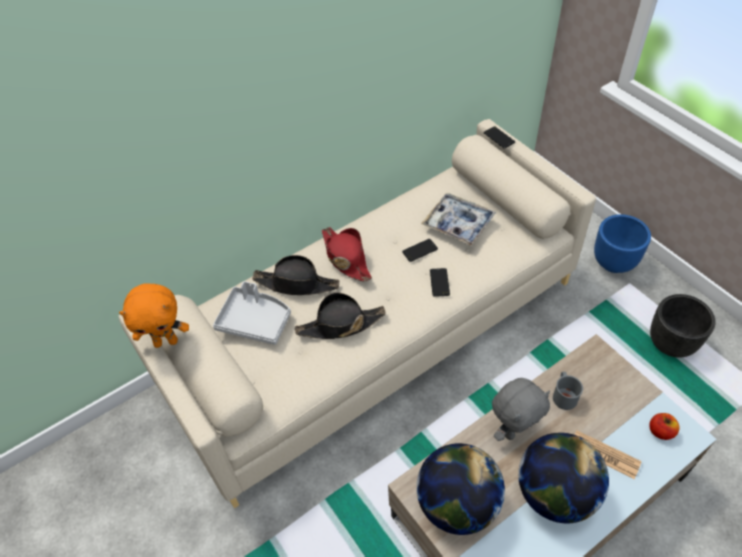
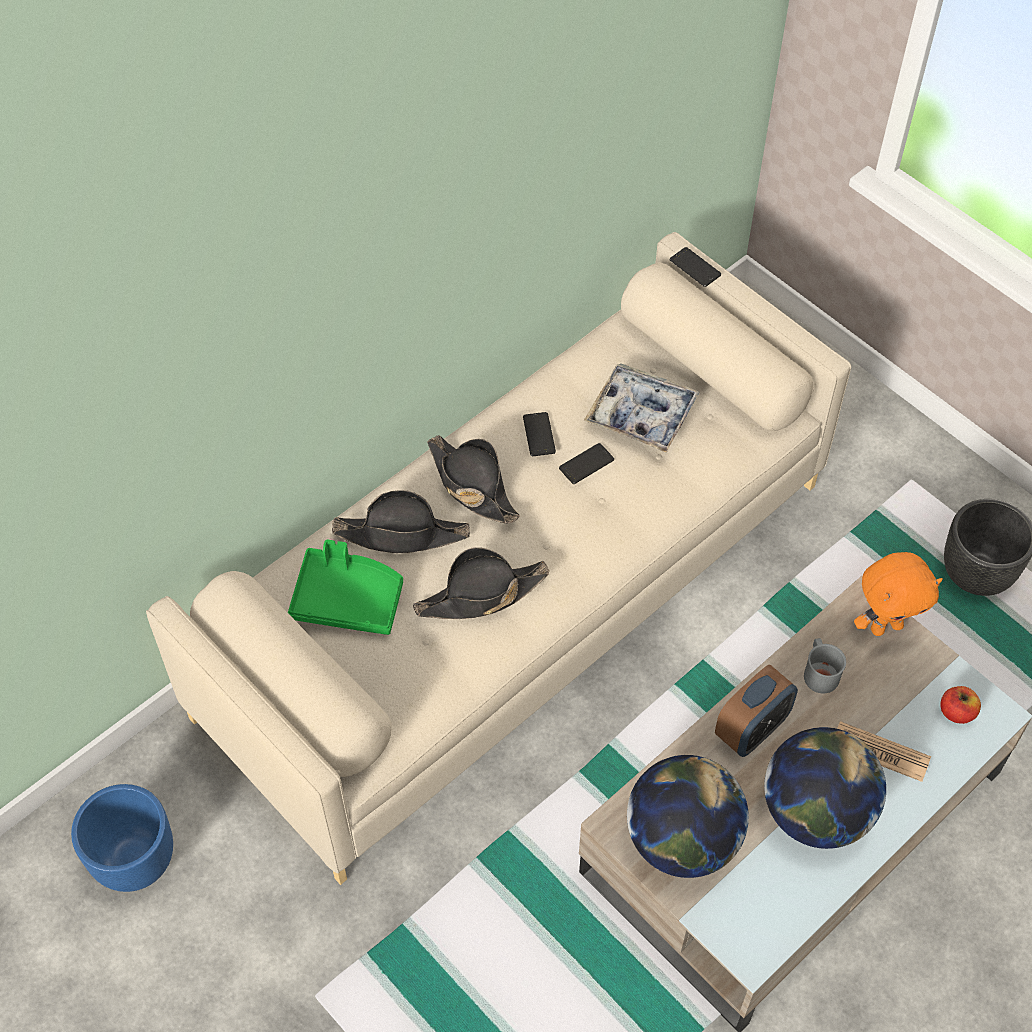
camera: 10 degrees left, 5 degrees up
(166, 341) = (233, 646): orange plush toy -> orange plush toy (886, 626)
(255, 321) = (348, 599): grey tray -> green tray
(345, 257) = (471, 484): red hat -> black hat
(439, 282) = (623, 515): phone -> phone (539, 434)
(513, 430) = (751, 729): grey plush toy -> alarm clock
(614, 263) = (886, 446): blue planter -> blue planter (137, 861)

